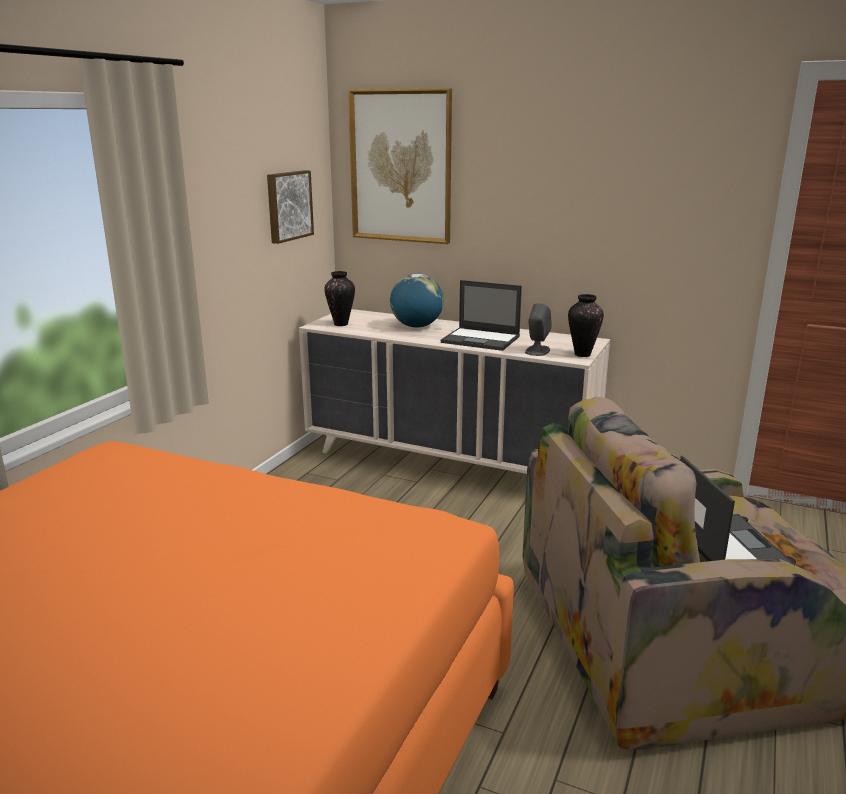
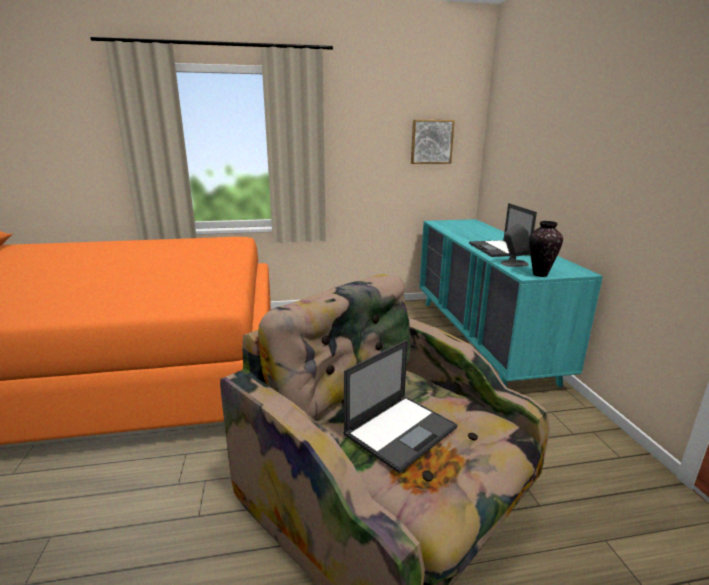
camera: 55 degrees right, 0 degrees up
(341, 324) = (447, 224): vase -> none
(401, 167) = (512, 117): picture -> none
(416, 326) = (484, 234): globe -> none
(449, 461) = (481, 338): beige dresser -> turquoise dresser

